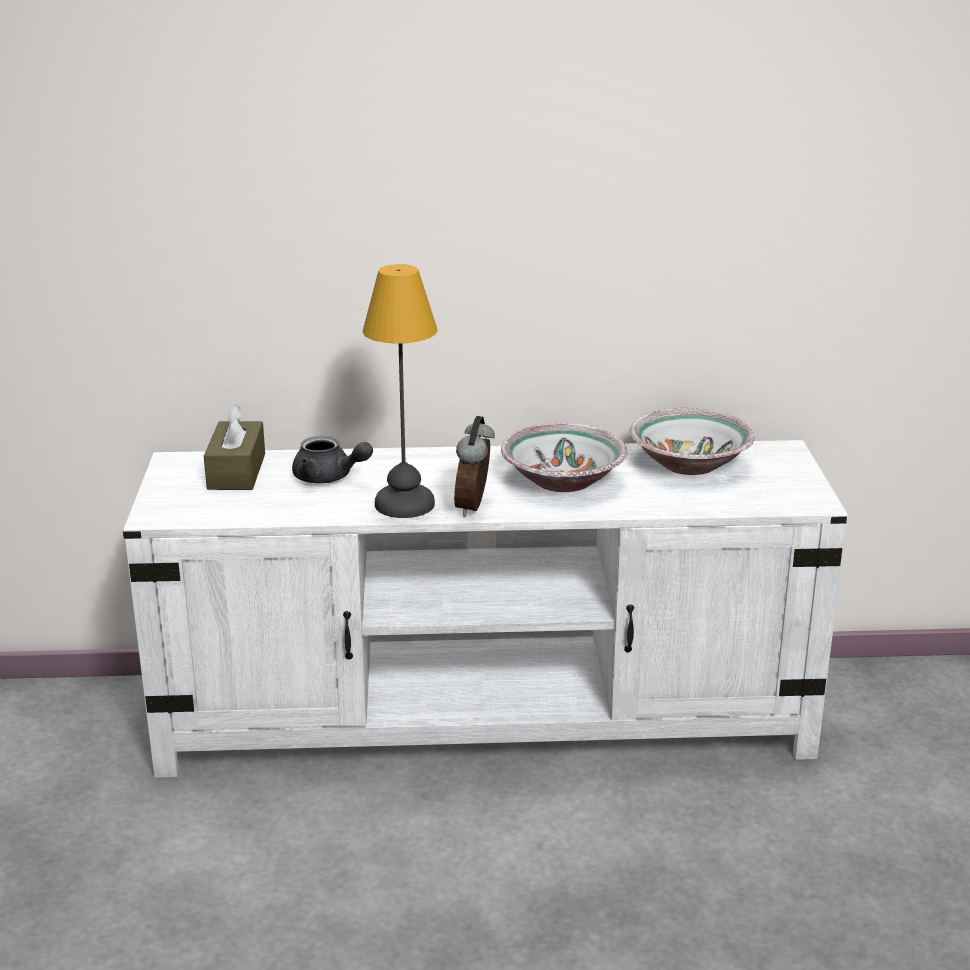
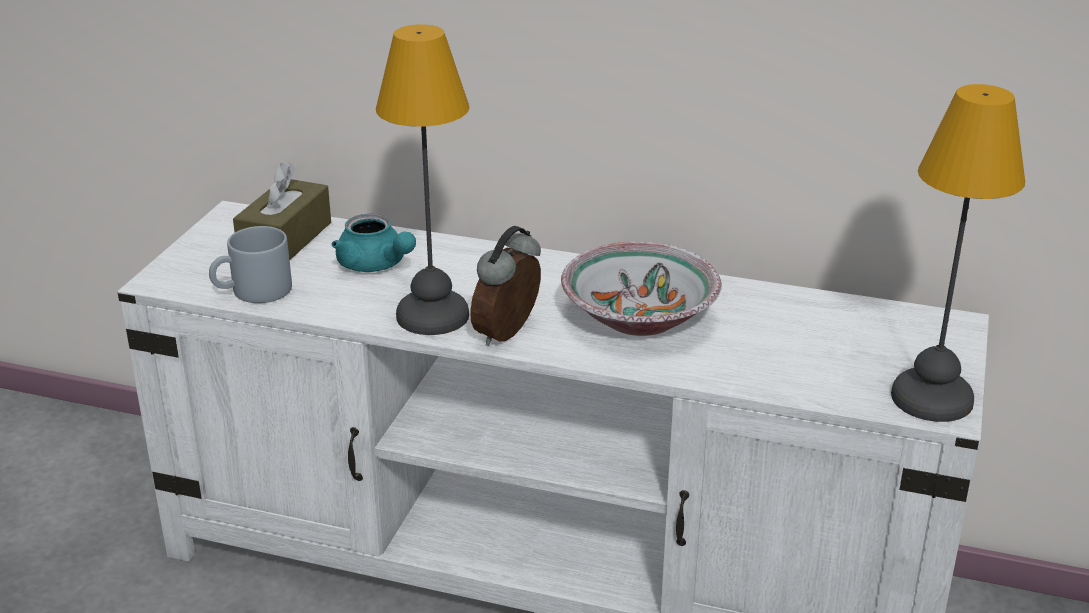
camera: 20 degrees right, 5 degrees up
(243, 512) = (253, 292): none -> grey mug
(329, 478) = (375, 265): grey teapot -> turquoise teapot
(691, 463) = (815, 323): bowl -> none
(802, 495) = (934, 397): none -> table lamp

